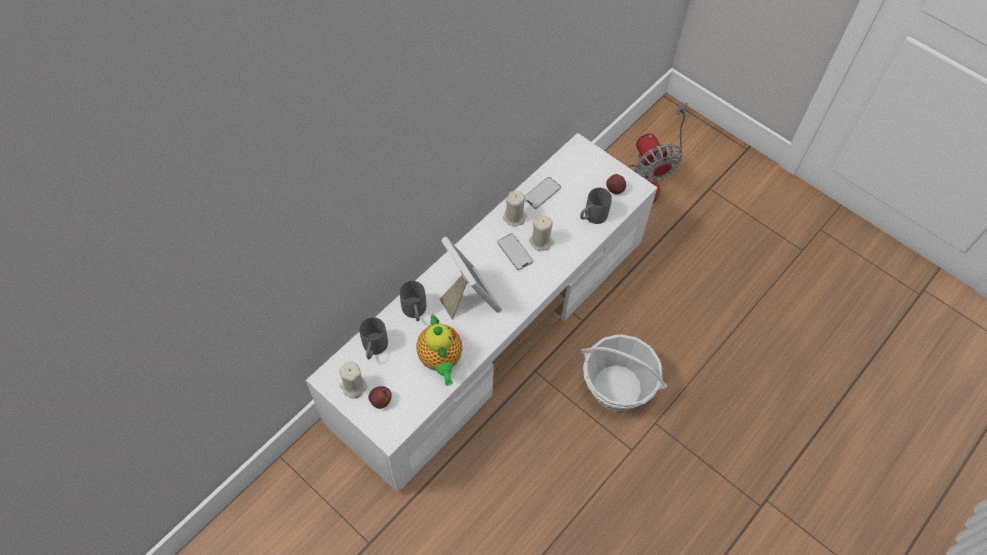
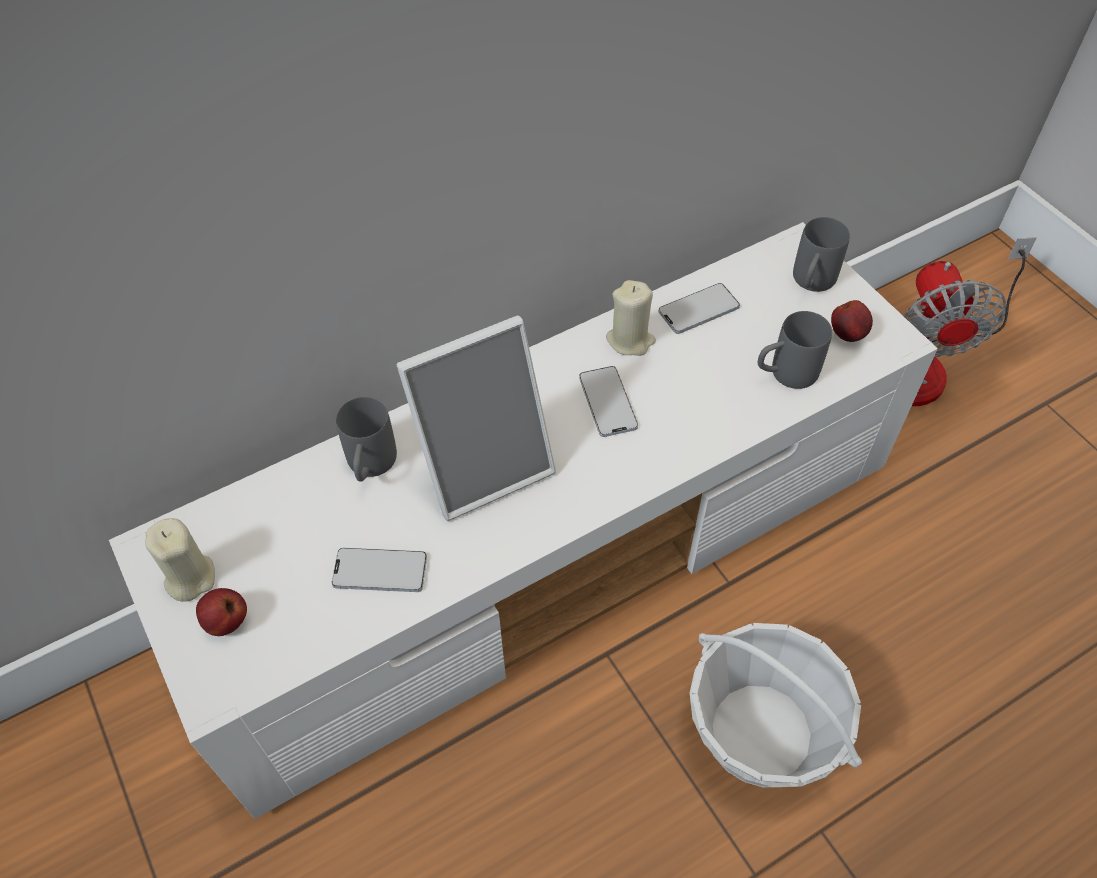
camera: 20 degrees right, 5 degrees down
(374, 349) = (261, 515): grey mug -> grey mug (811, 283)
(440, 360) = (380, 571): teapot -> phone
(468, 297) = (483, 464): picture frame -> picture frame turned 75 degrees clockwise
(541, 241) = (667, 395): beige candle -> none

